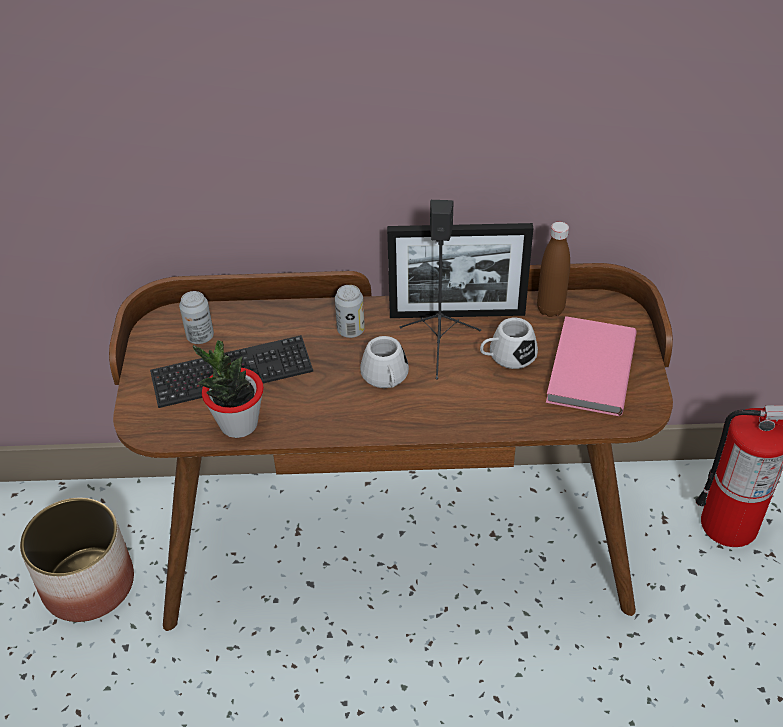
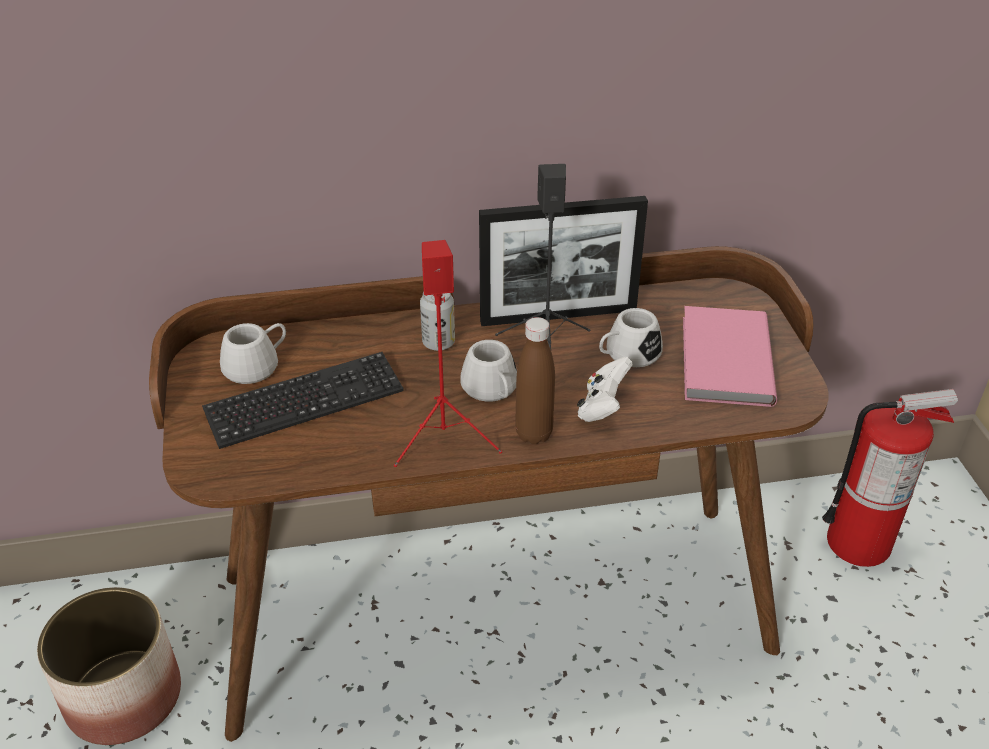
camera: 10 degrees left, 5 degrees down
(200, 336) = (257, 365): can -> white mug
(238, 424) = (323, 458): potted plant -> none
(339, 416) = (445, 437): none -> red speaker
(474, 402) = (602, 407): none -> white game controller
(550, 309) = (663, 302): brown bottle -> brown bottle (534, 433)

